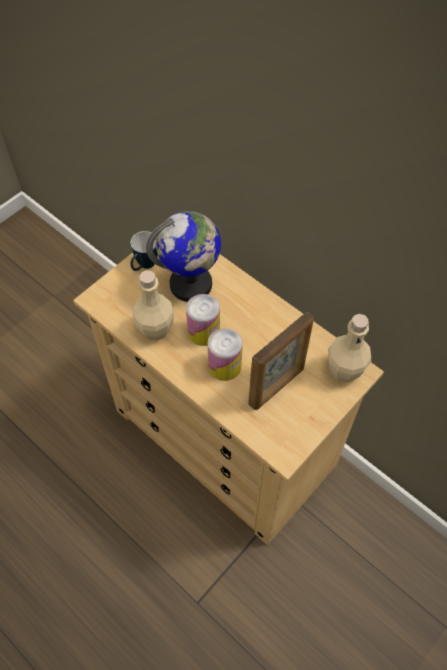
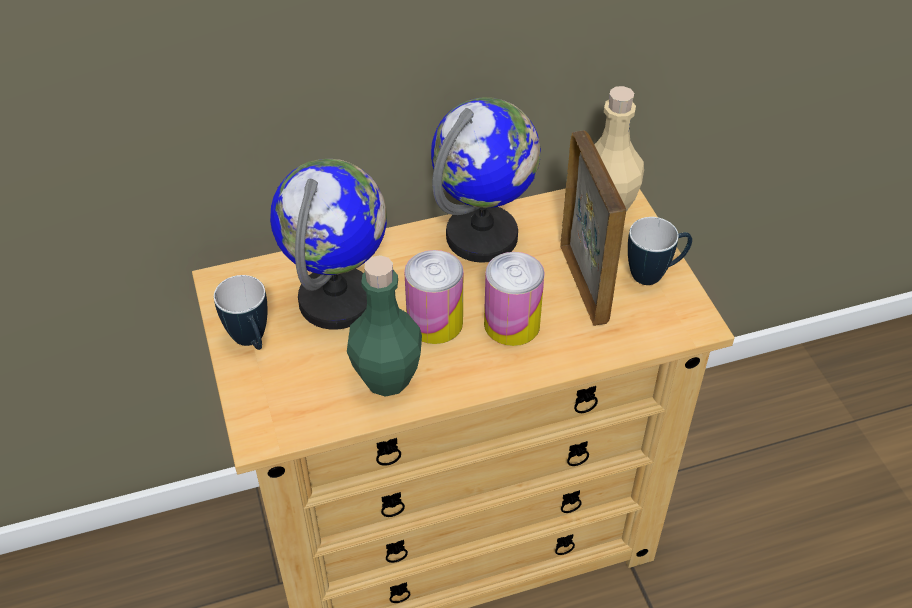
camera: 60 degrees left, 10 degrees down
(155, 330) = (387, 378): beige bottle -> green bottle
(278, 323) = (483, 237): none -> globe
(308, 418) = (654, 274): none -> mug

